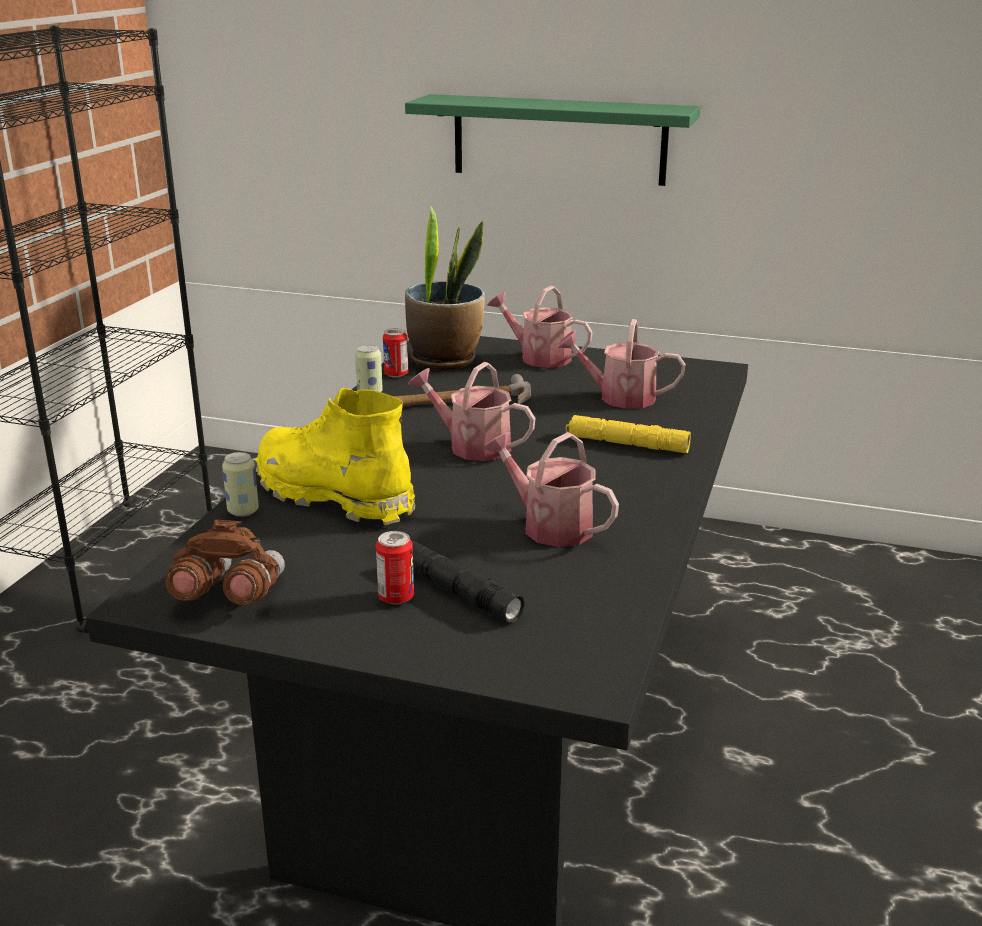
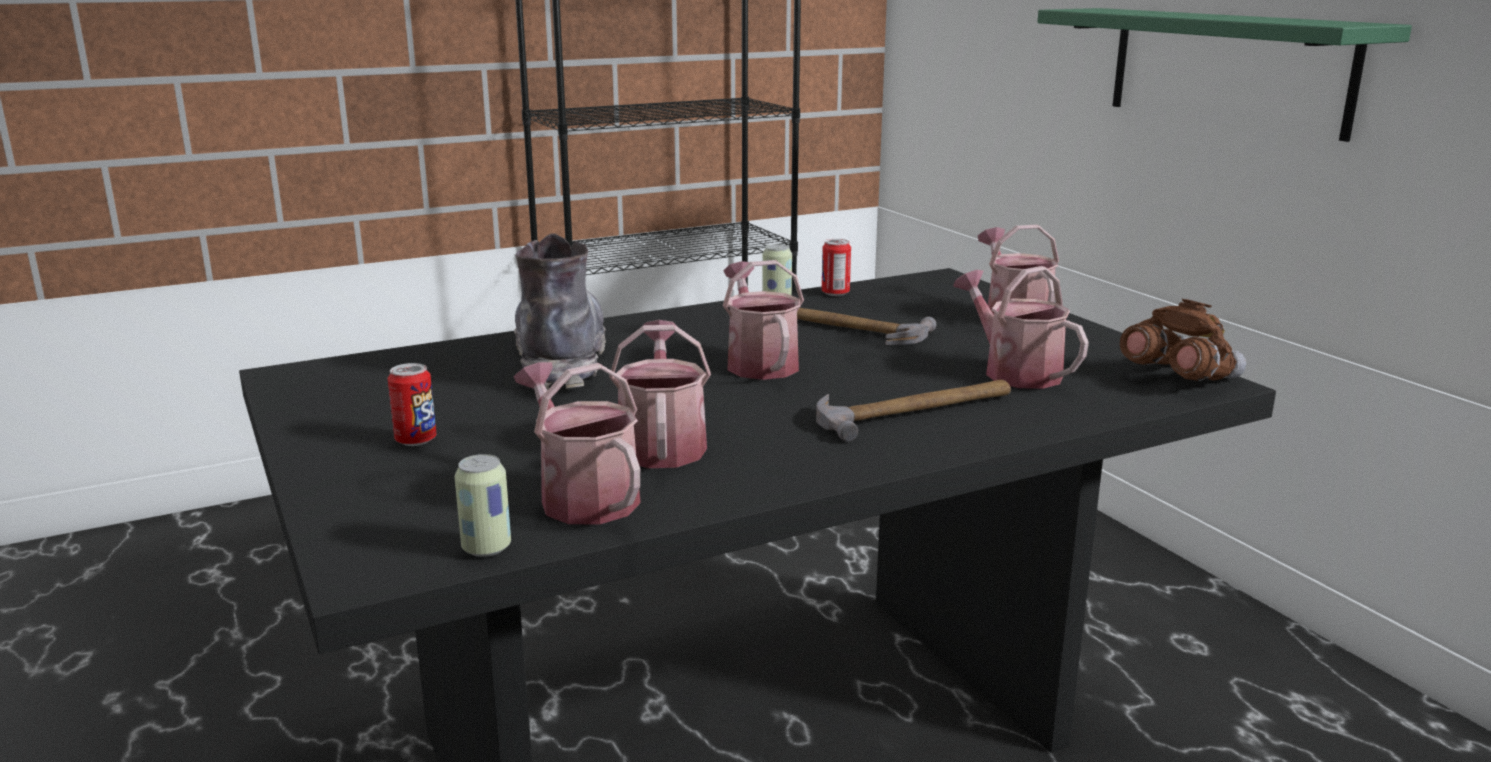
camera: 45 degrees right, 5 degrees down
(229, 596) = (330, 392): brown binoculars -> brown binoculars (1178, 378)
(243, 511) = (477, 345): can -> can (486, 548)
(334, 496) = (560, 358): yellow boot -> grey boot
(445, 360) = (909, 295): potted plant -> none
(457, 592) = (463, 457): black flashlight -> none
(588, 578) = (582, 496): none -> watering can
(627, 444) = (915, 411): yellow flashlight -> hammer

